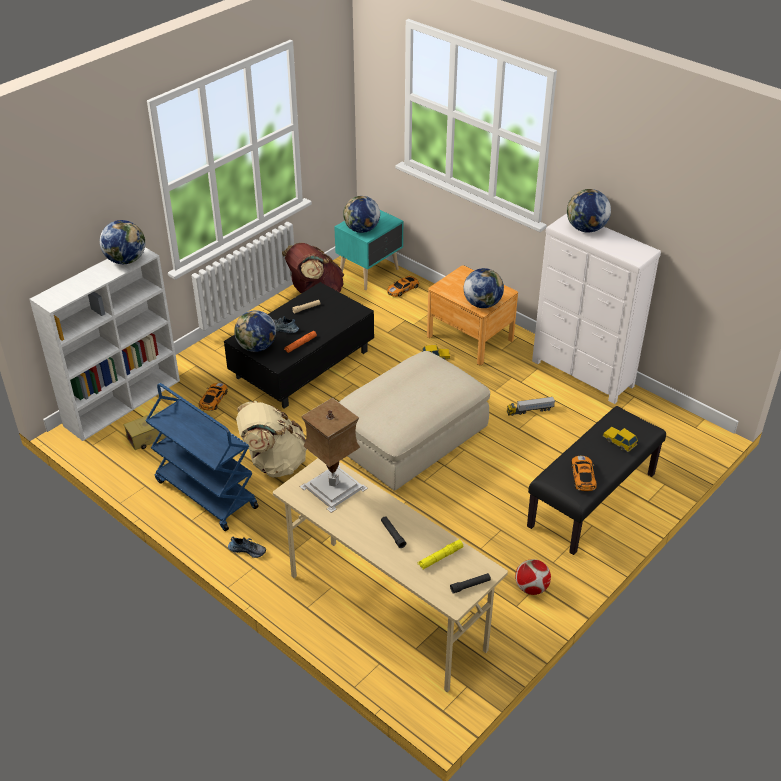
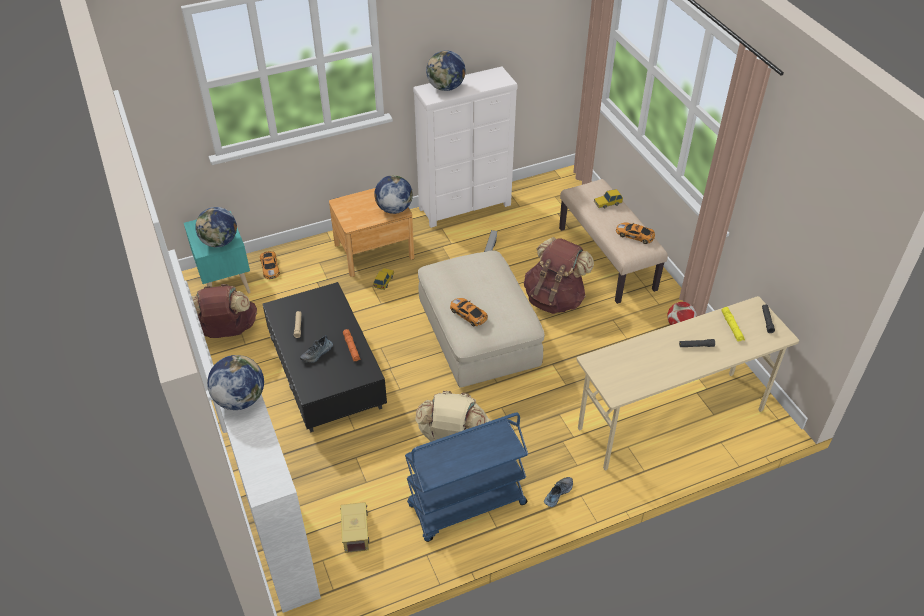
camera: 65 degrees left, 5 degrees up
(213, 399) = (331, 460): toy car -> toy car (468, 314)
(257, 347) = (332, 381): globe -> none
(333, 488) = (625, 365): table lamp -> none
(498, 477) = (554, 299): none -> brown backpack
(592, 501) = (607, 259): black bench -> beige bench

